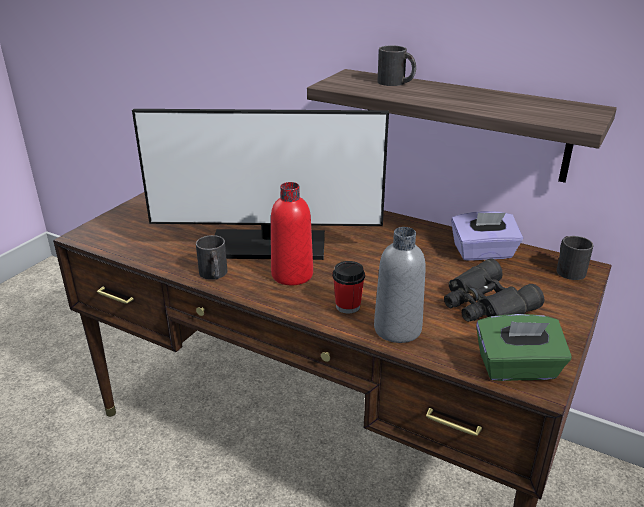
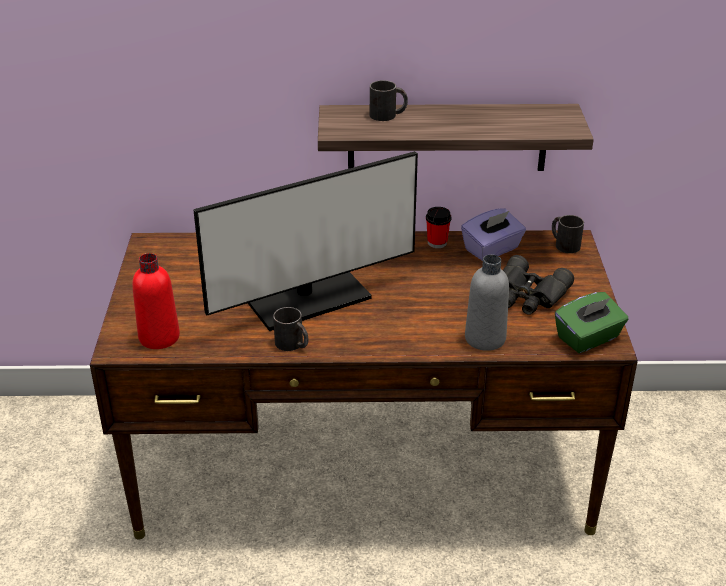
camera: 30 degrees left, 5 degrees up
(292, 275) = (360, 321): red bottle -> red bottle (159, 337)
(348, 306) = (431, 333): cup -> cup (437, 243)

